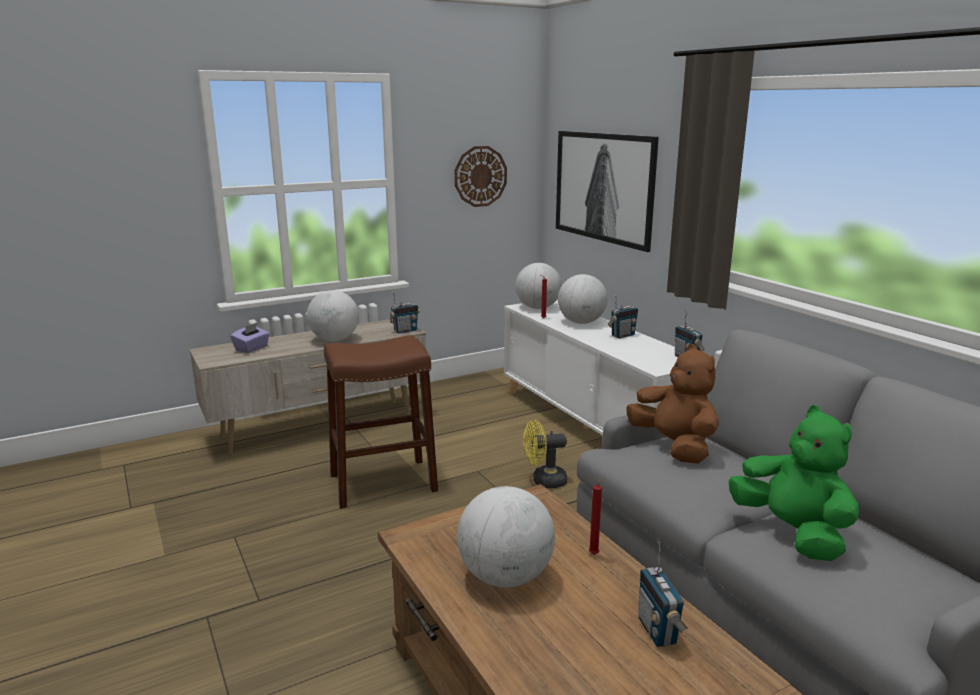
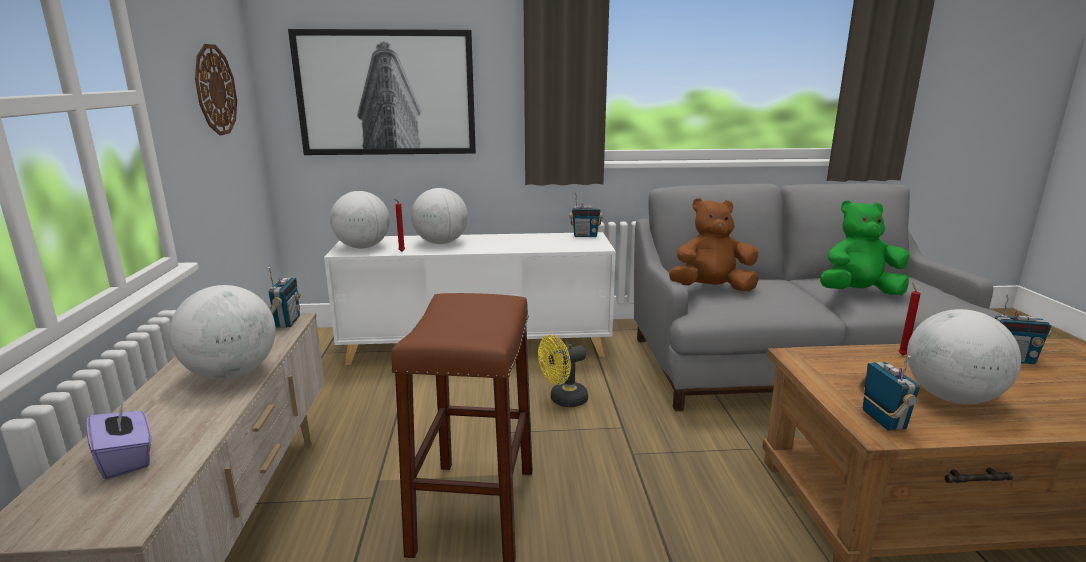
camera: 65 degrees left, 0 degrees up
(544, 481) = (563, 400): yellow fan -> yellow fan turned 45 degrees clockwise
(622, 335) = (501, 239): radio -> radio (882, 420)

